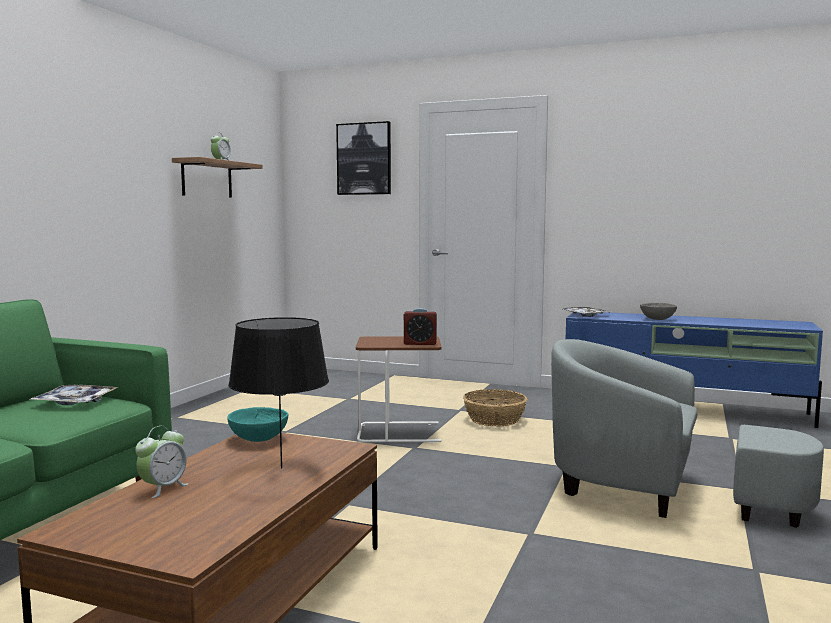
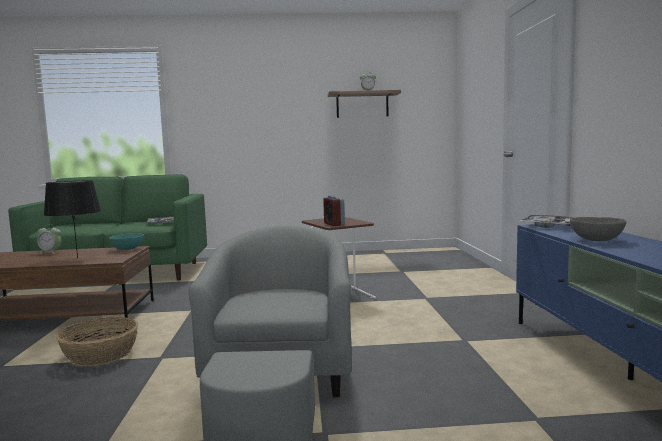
camera: 65 degrees right, 0 degrees up
(364, 159) = (483, 72): picture -> none
(495, 419) = (417, 310): basket -> basket (100, 355)

